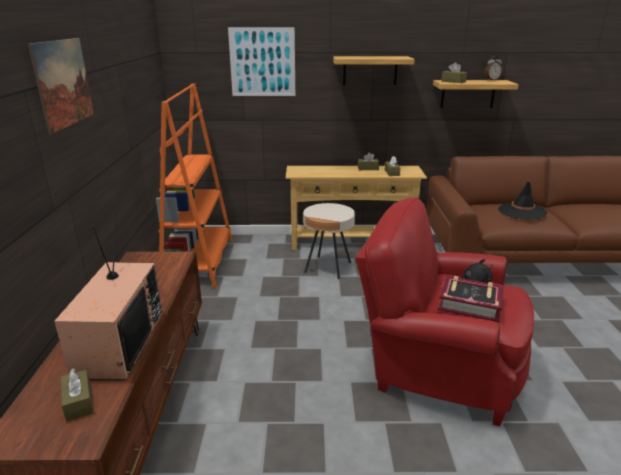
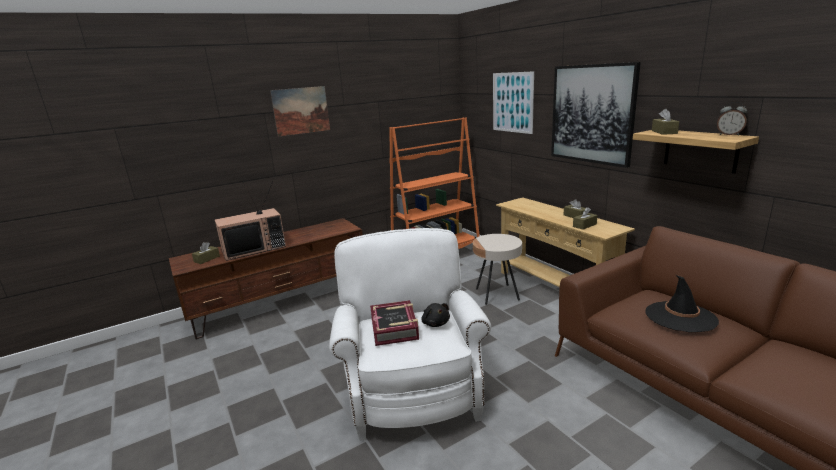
camera: 60 degrees right, 5 degrees down
(370, 70) = (592, 114): shelf -> picture
(437, 366) = (412, 387): red armchair -> white armchair

